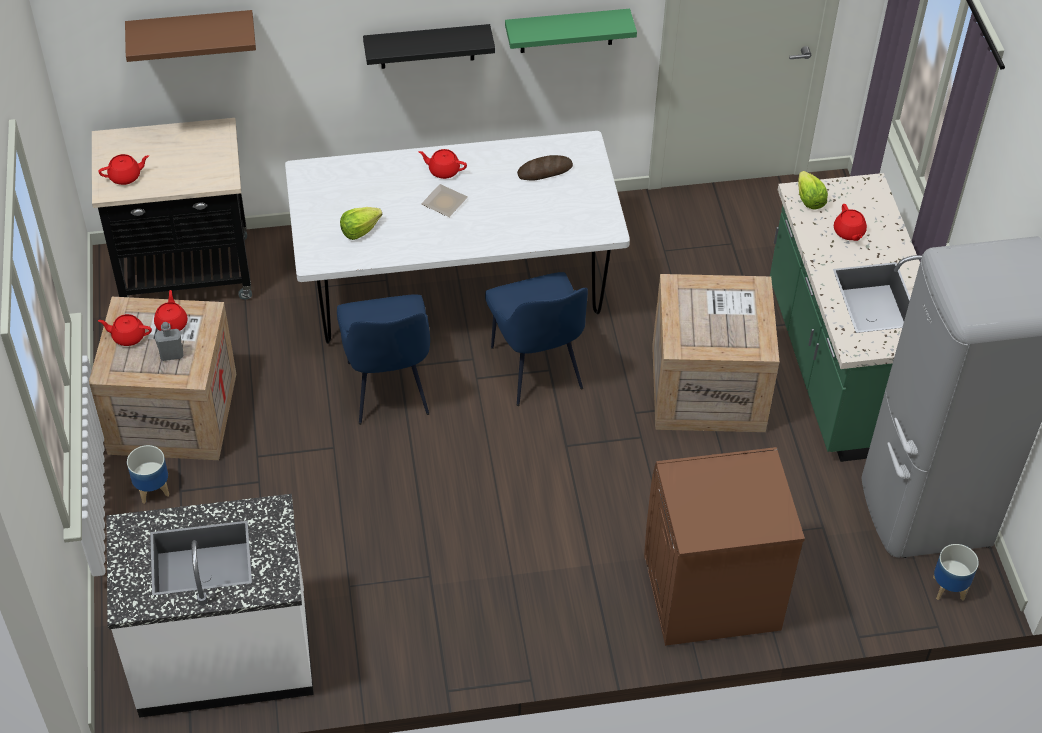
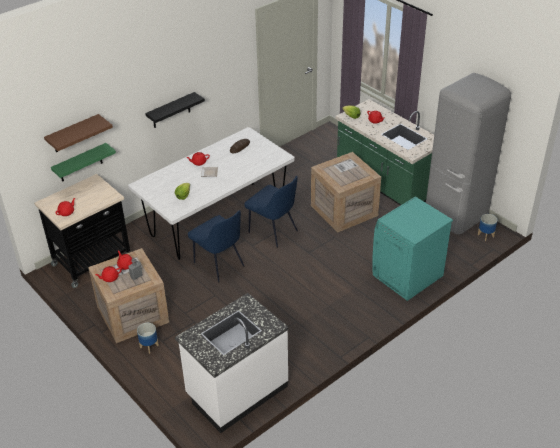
camera: 30 degrees left, 10 degrees down
(566, 31) = (223, 86): green shelf -> green shelf (80, 163)
(710, 593) = (407, 276): brown washing machine -> turquoise washing machine

